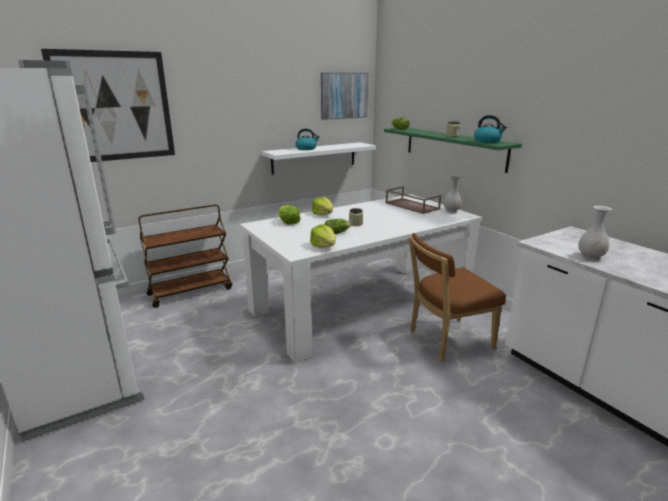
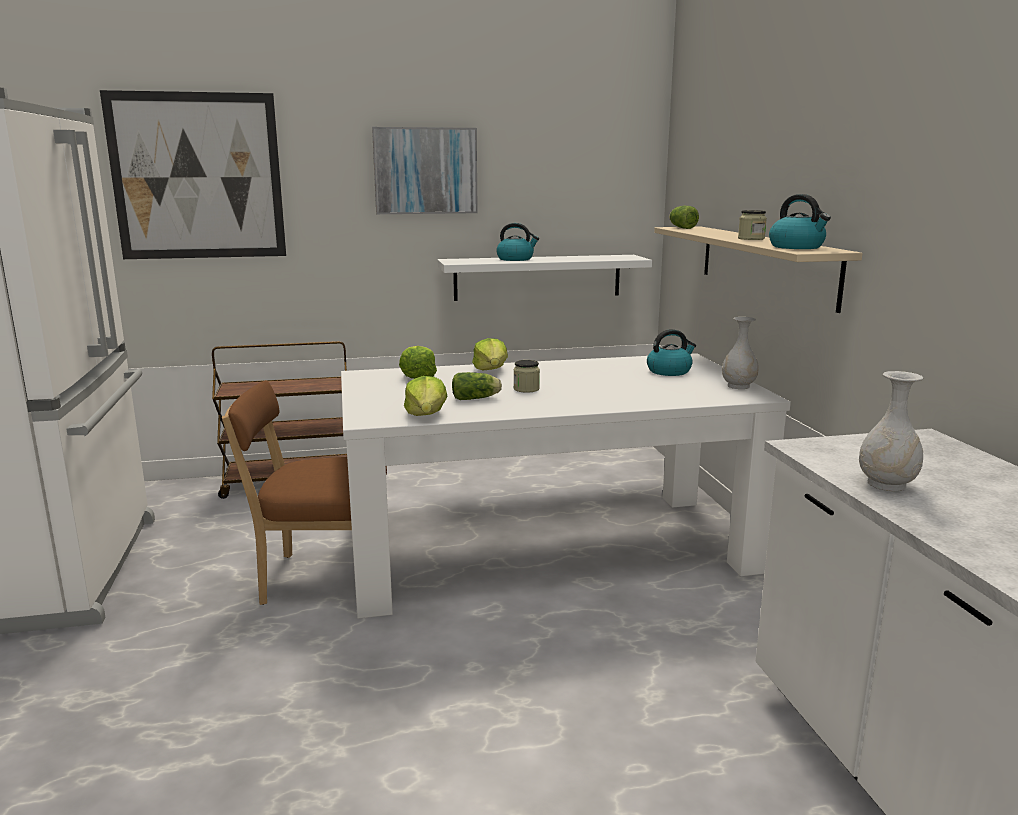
camera: 20 degrees right, 5 degrees down
(344, 95) = (601, 168): picture -> picture (425, 171)
(411, 206) = (669, 371): brown tray -> kettle
(447, 340) = (660, 636): brown chair -> brown chair (320, 578)
(453, 148) = (765, 264): green shelf -> beige shelf

